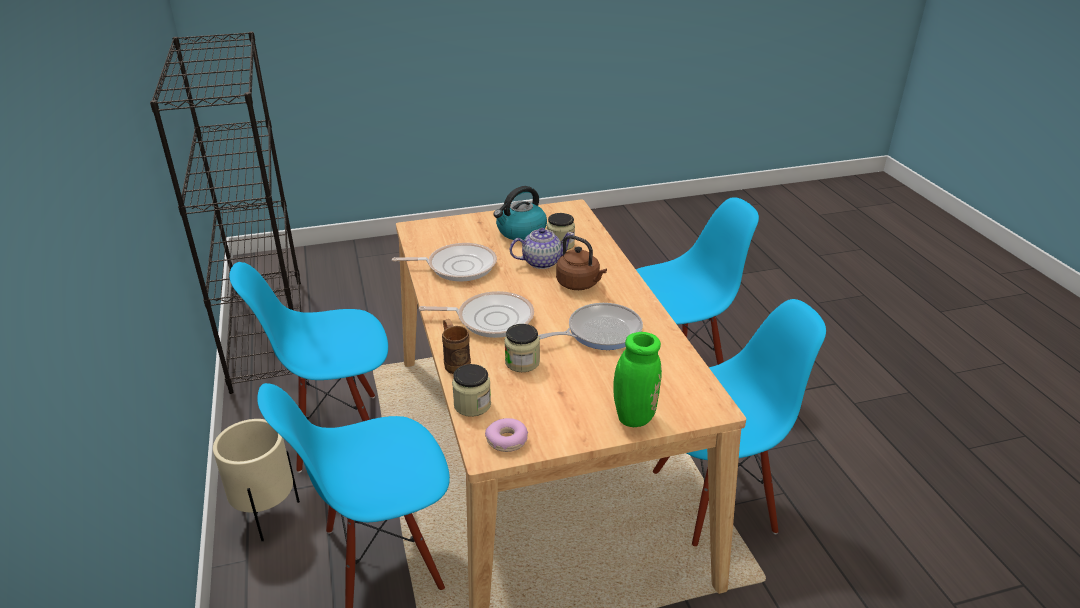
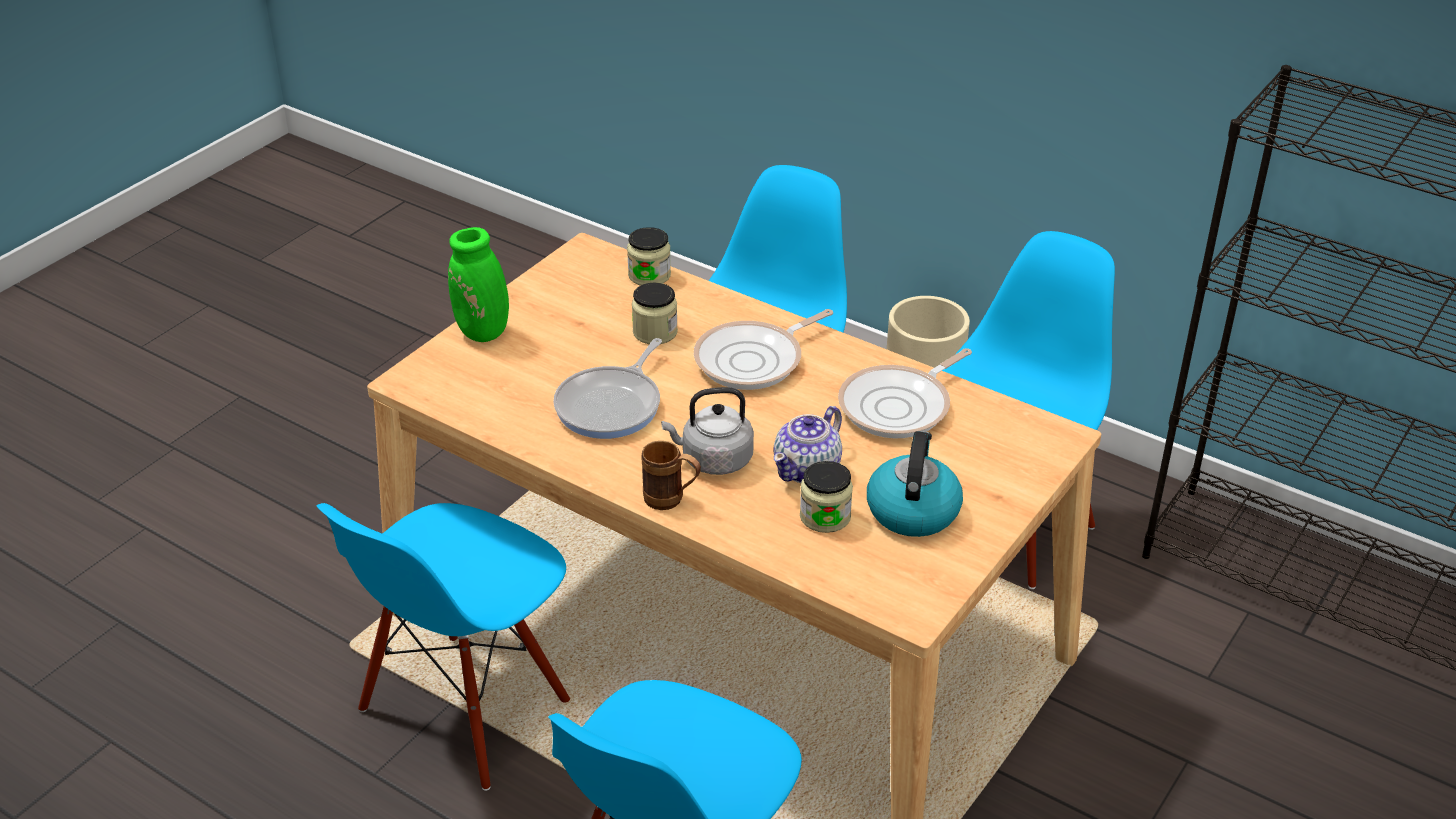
camera: 140 degrees right, 5 degrees up
(455, 362) = (721, 301): brown mug -> brown mug (671, 501)
(507, 440) = (580, 265): donut -> none
(579, 284) = (713, 460): brown kettle -> grey kettle

